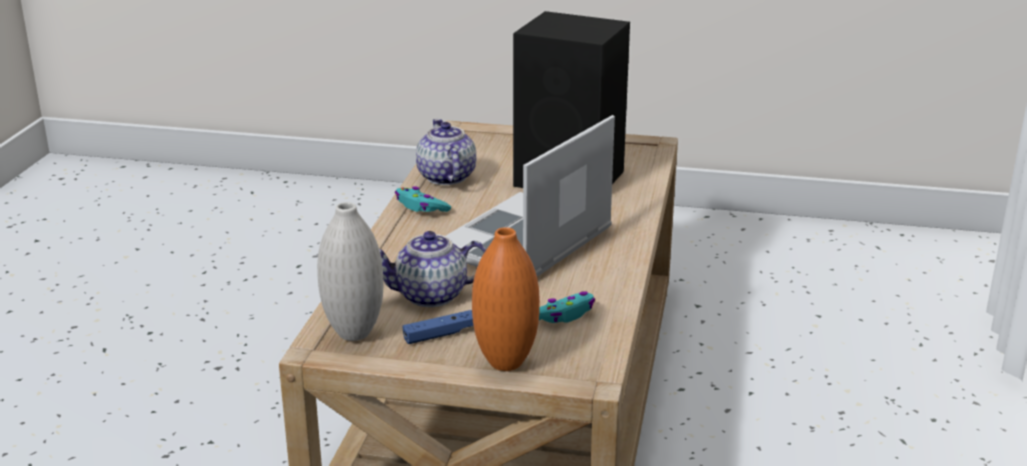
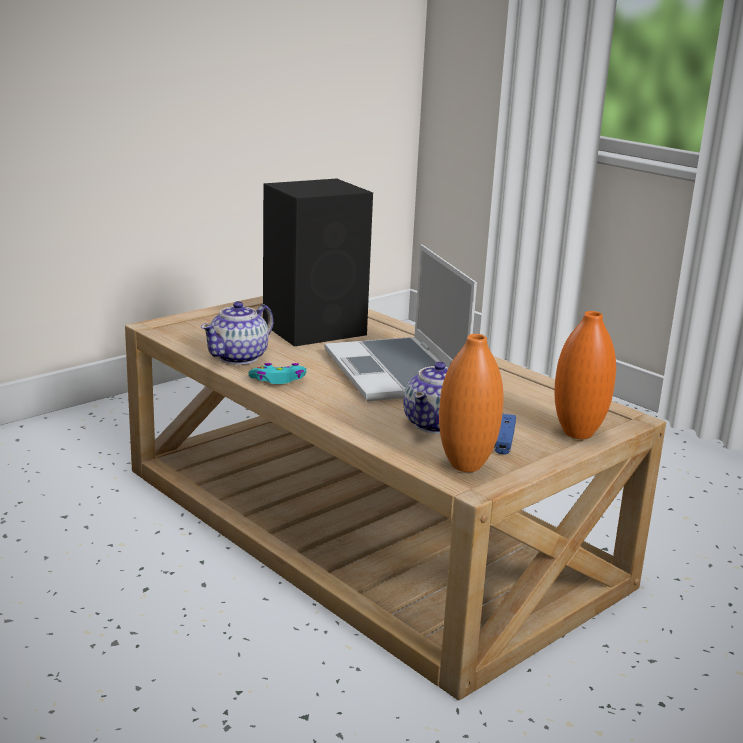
camera: 55 degrees left, 5 degrees down
(354, 333) = (466, 465): white vase -> orange vase
(446, 177) = (239, 357): teapot -> teapot turned 75 degrees counterclockwise
(564, 315) = (527, 398): turquoise game controller -> none

